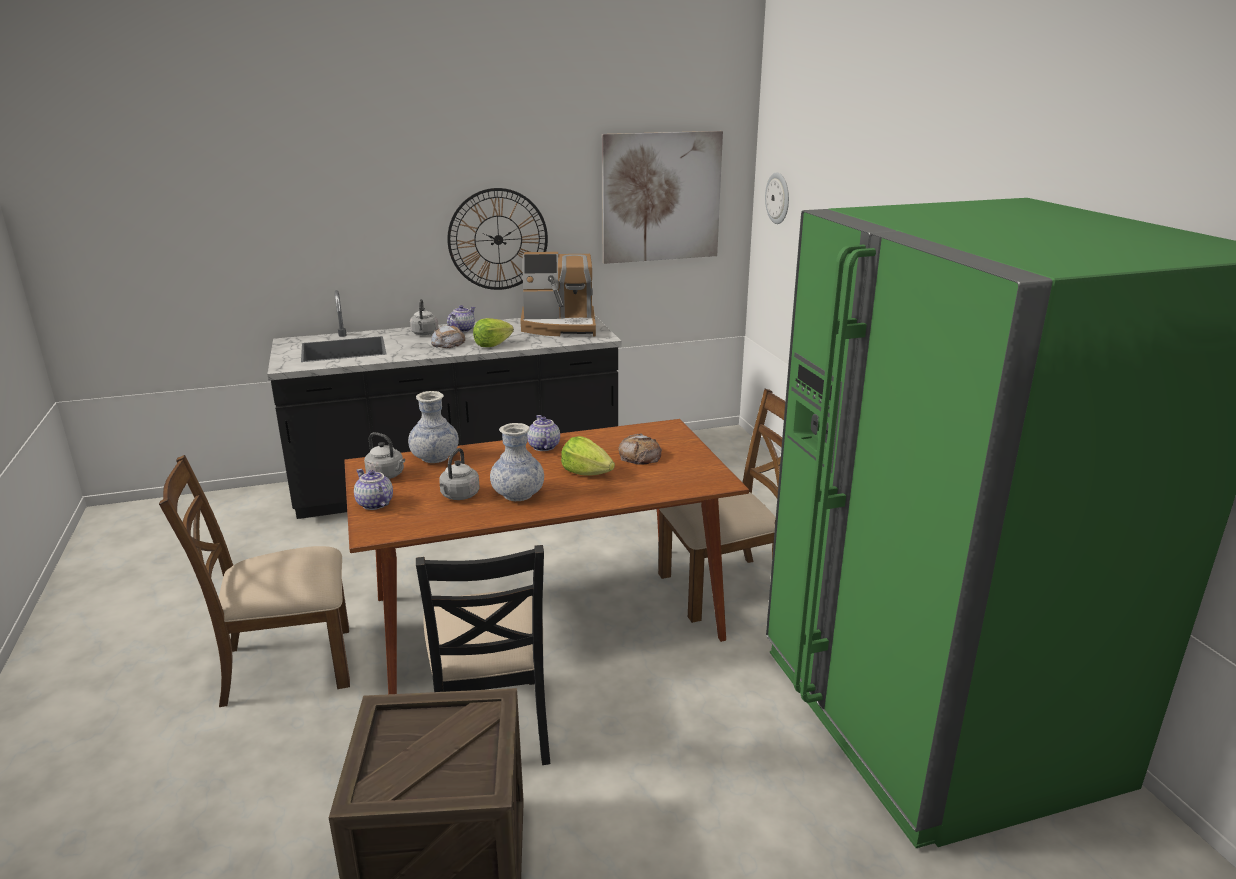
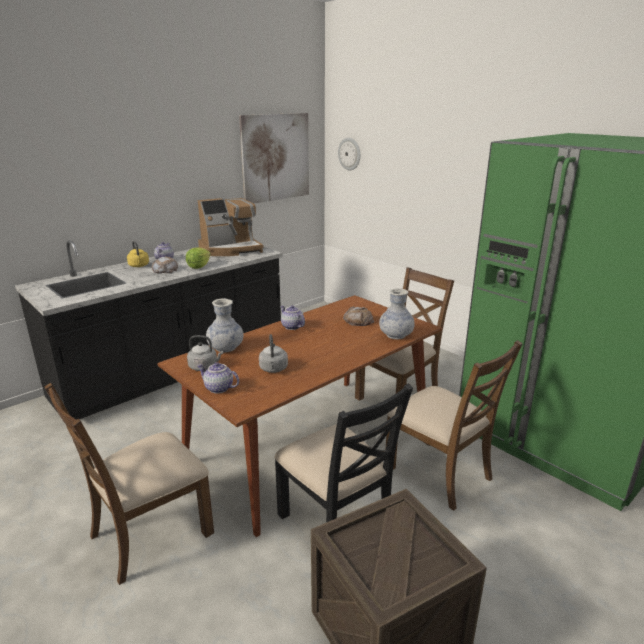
camera: 25 degrees left, 0 degrees up
(424, 333) = (139, 266): grey kettle -> yellow kettle
(498, 239) = (178, 193): wall clock -> none
(518, 494) = (312, 360): vase -> vase (396, 335)
(586, 473) = (339, 337): lettuce -> none
(685, 706) = (439, 473): none -> brown chair

